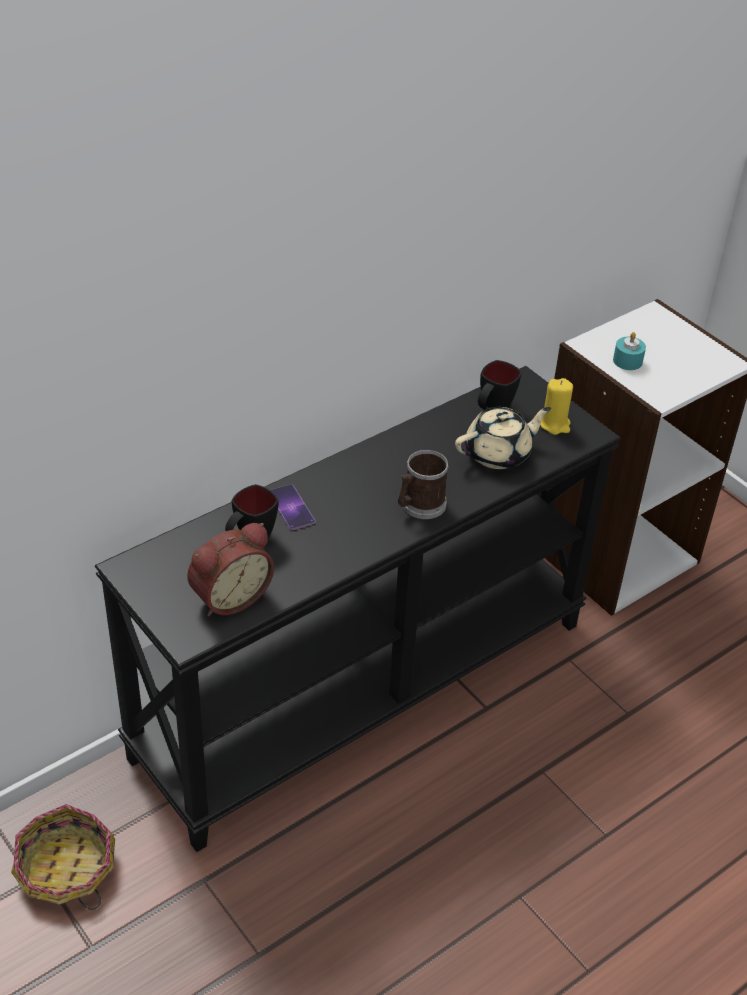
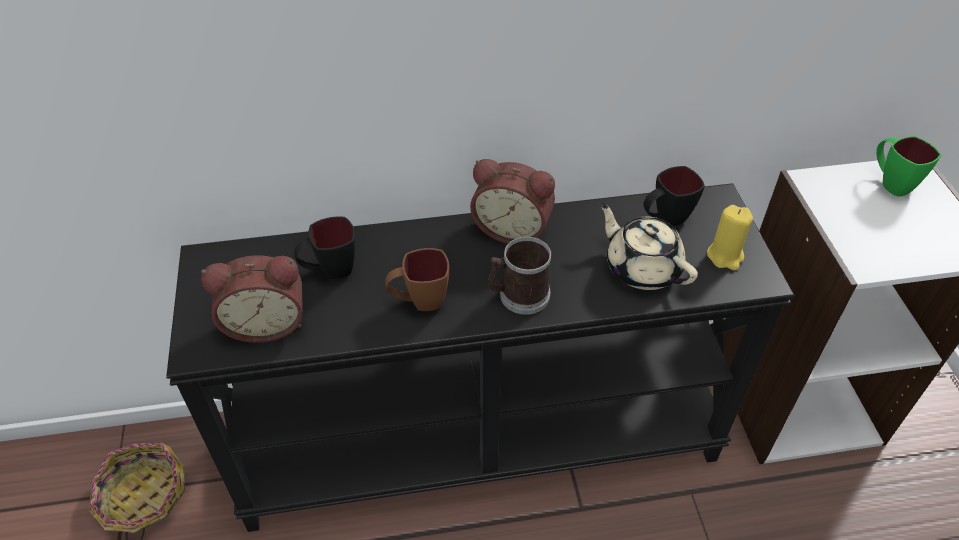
camera: 30 degrees right, 5 degrees up
(291, 507) = (392, 252): phone -> none
(344, 537) = (419, 302): none -> brown mug
(377, 456) = (513, 228): none -> alarm clock
(499, 453) = (641, 267): beige teapot -> beige teapot turned 135 degrees counterclockwise
(627, 361) = (849, 212): turquoise candle -> none
(644, 329) = (890, 183): none -> green mug

